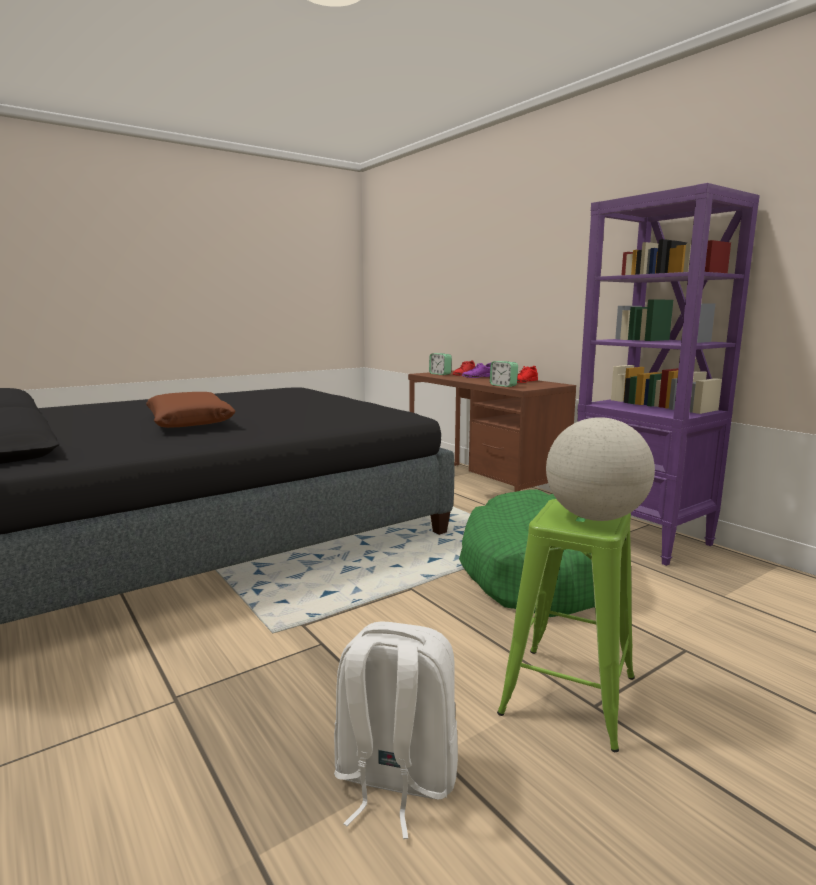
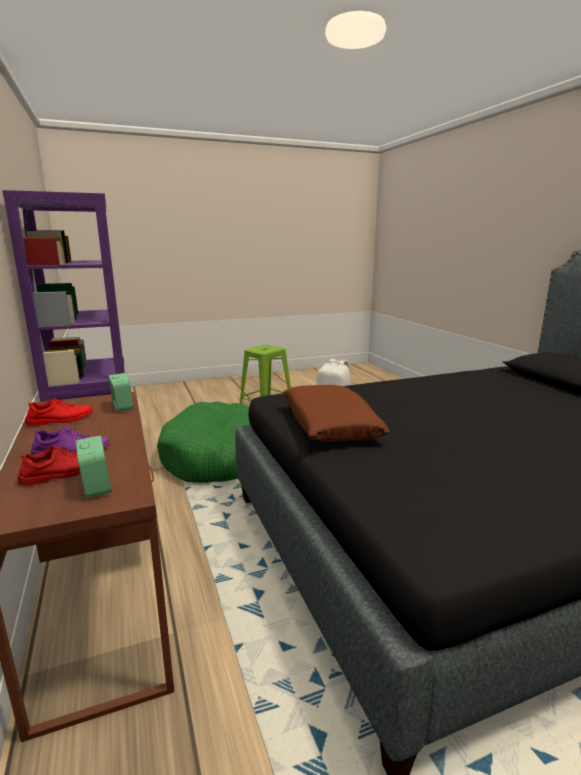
camera: 165 degrees left, 5 degrees up
(190, 422) = (479, 401): brown pillow -> brown pillow (330, 424)
(595, 517) = (261, 347): globe -> none

